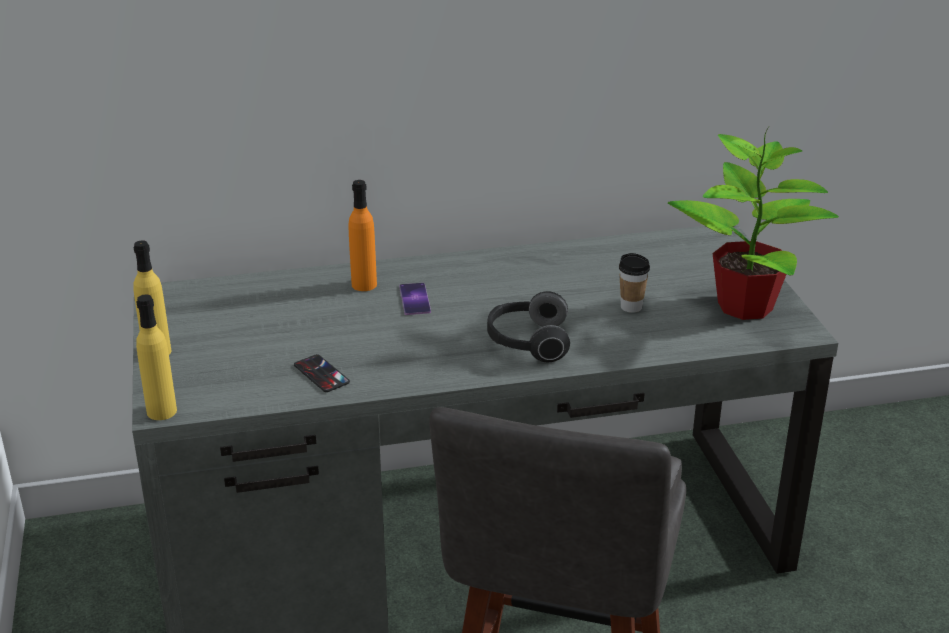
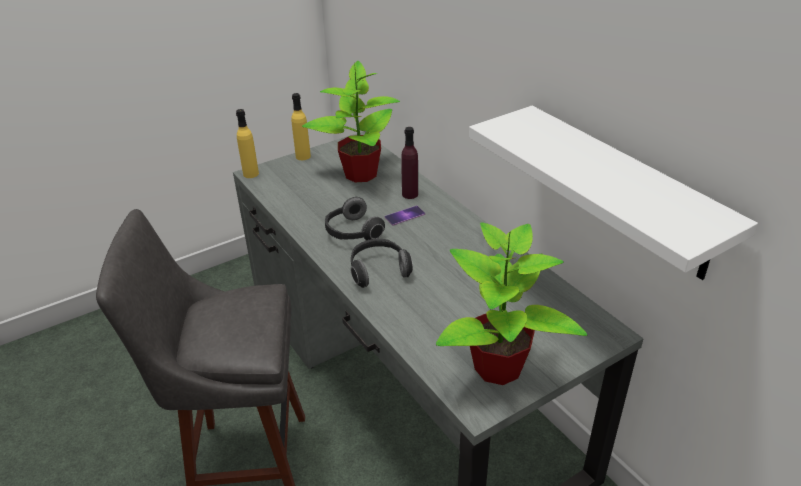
camera: 70 degrees right, 5 degrees up
(268, 311) = (360, 173): none -> potted plant
(321, 374) = (305, 207): phone -> none
(364, 284) = (410, 194): orange bottle -> purple bottle
(424, 346) = (352, 233): none -> headphones
(631, 307) = (455, 306): cup -> none
(675, 87) = (622, 191): none -> white shelf

